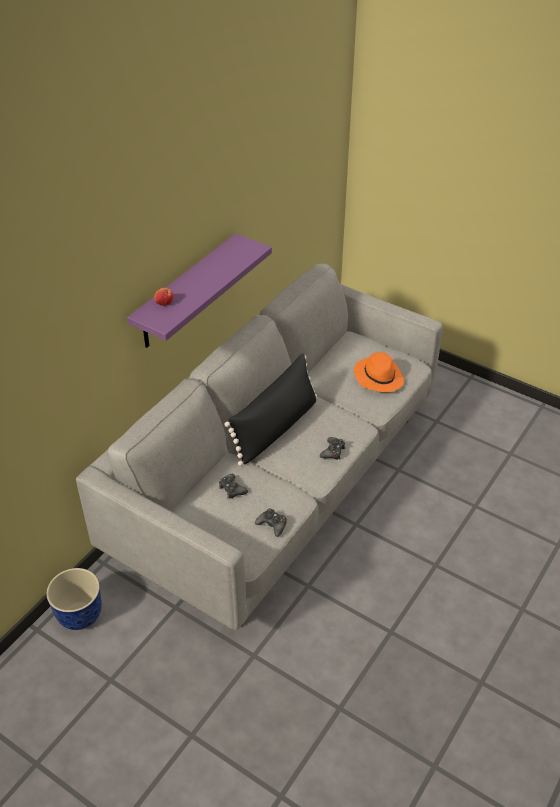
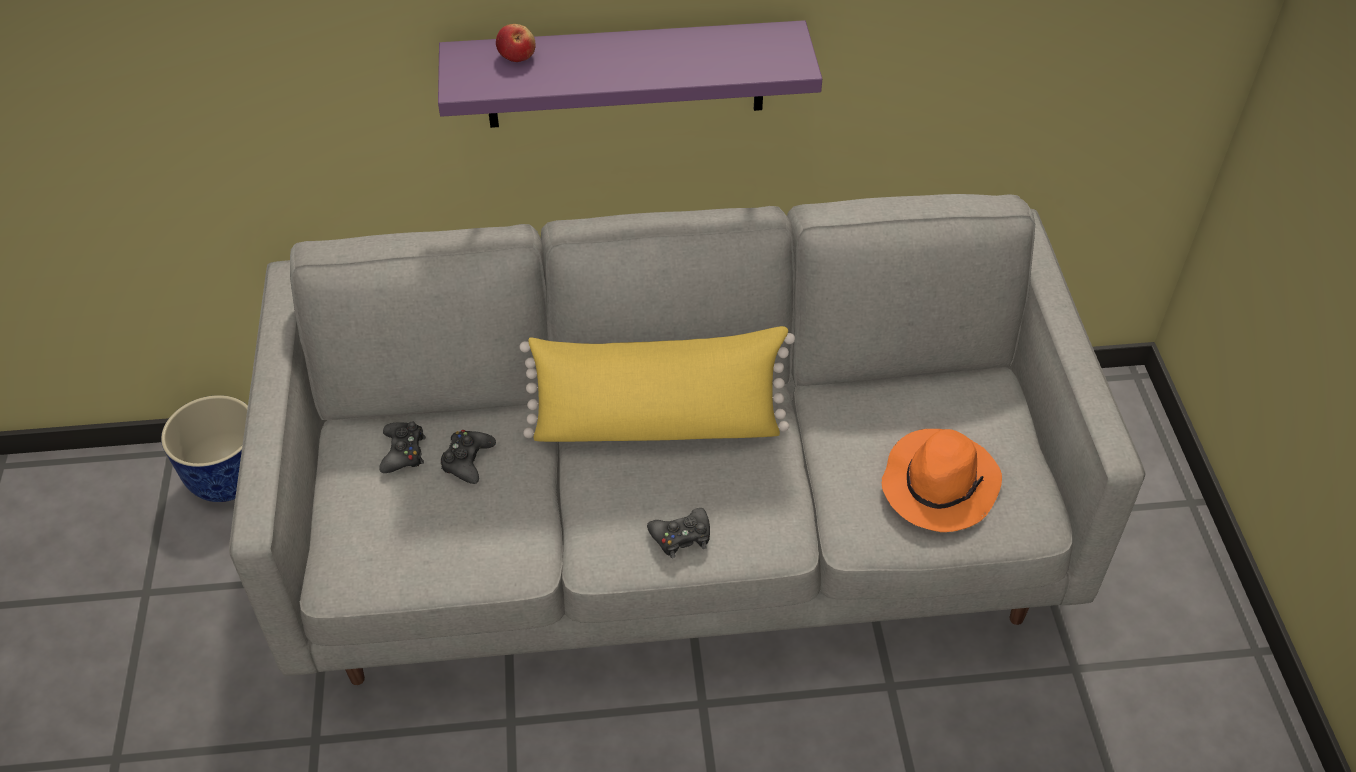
camera: 50 degrees right, 5 degrees up
(272, 525) = (435, 562): black game controller -> black game controller (403, 452)
(275, 428) = (657, 426): black pillow -> yellow pillow

